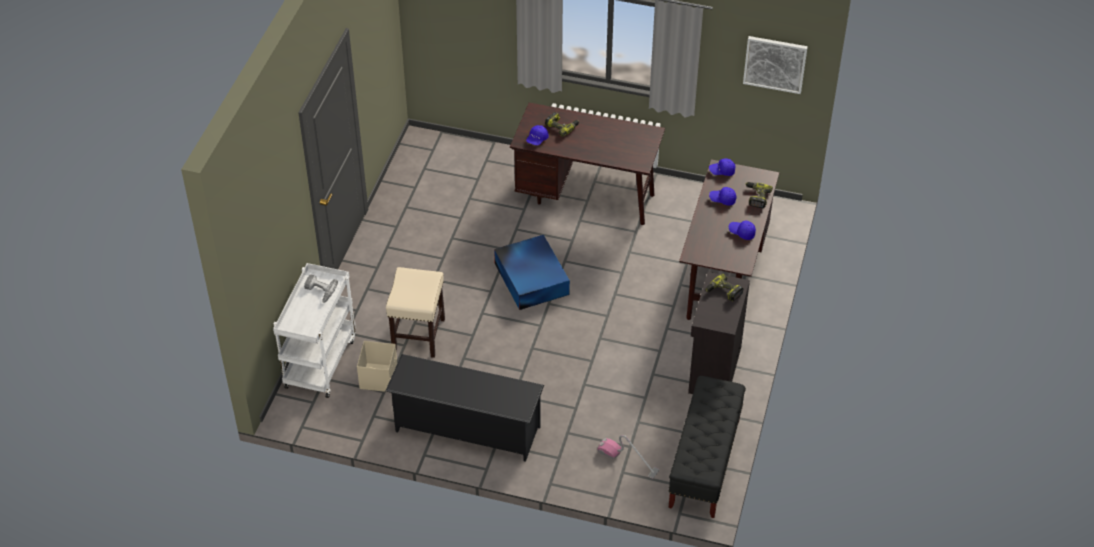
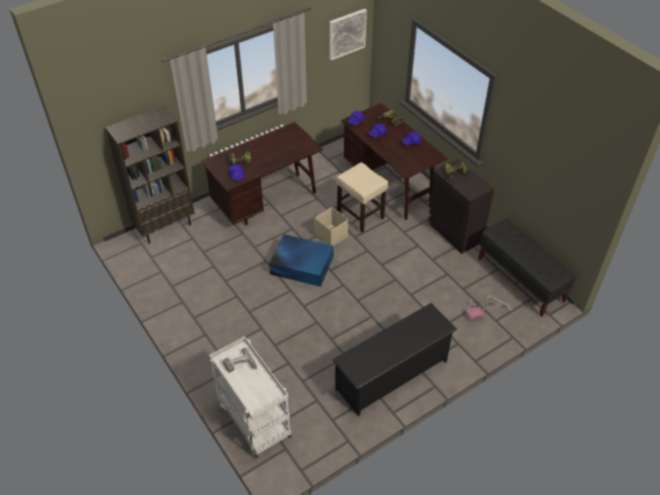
camera: 50 degrees left, 0 degrees up
(379, 377) = (302, 395): beige storage box -> beige storage box (331, 236)
(418, 336) = (288, 350): beige stool -> beige stool (361, 215)
(470, 150) = (165, 227): none -> brown bookcase

